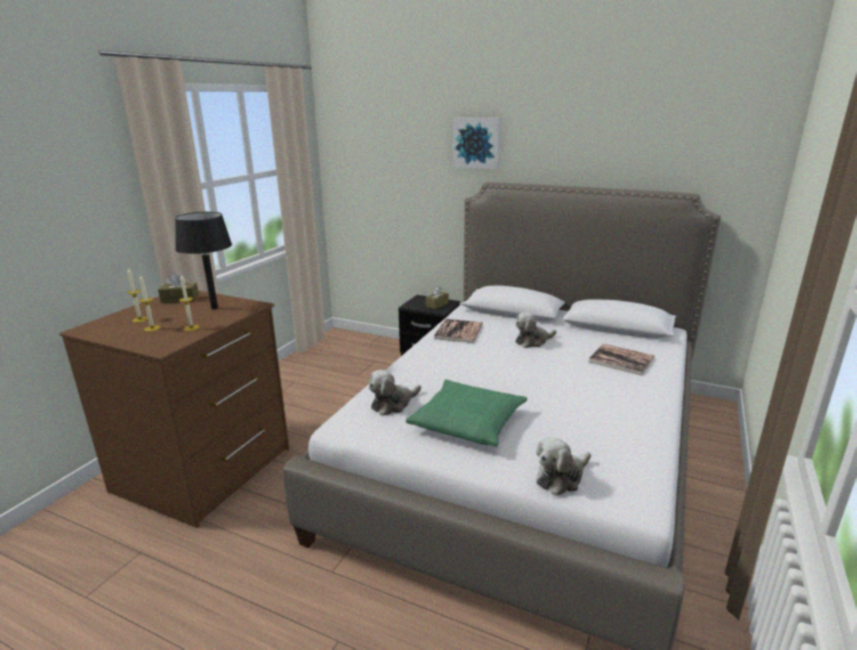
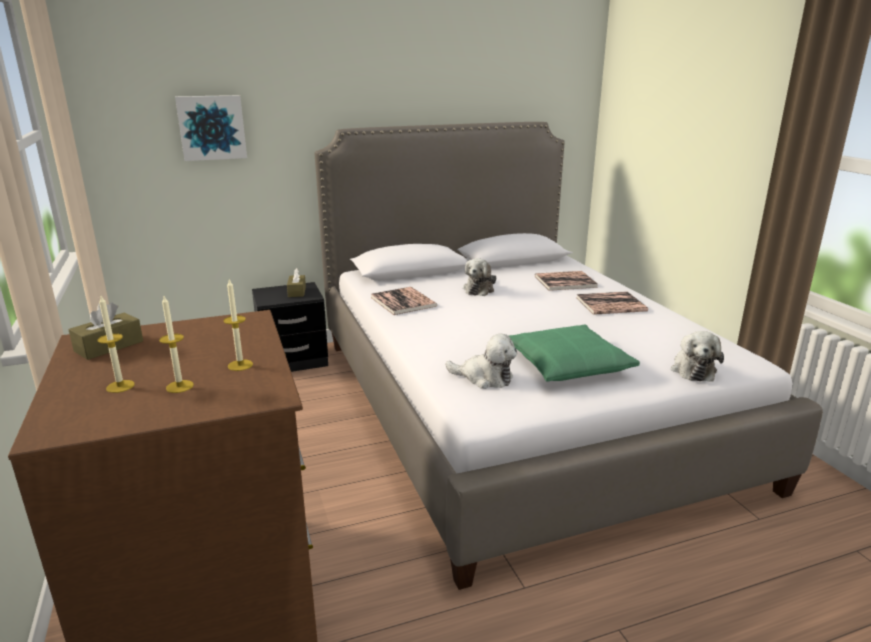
camera: 45 degrees left, 0 degrees up
(214, 308) = (203, 338): black table lamp -> none
(393, 404) = (484, 378): plush toy -> plush toy turned 75 degrees counterclockwise
(477, 142) = (314, 81): picture -> picture (212, 127)
(617, 394) = (610, 304): none -> book

